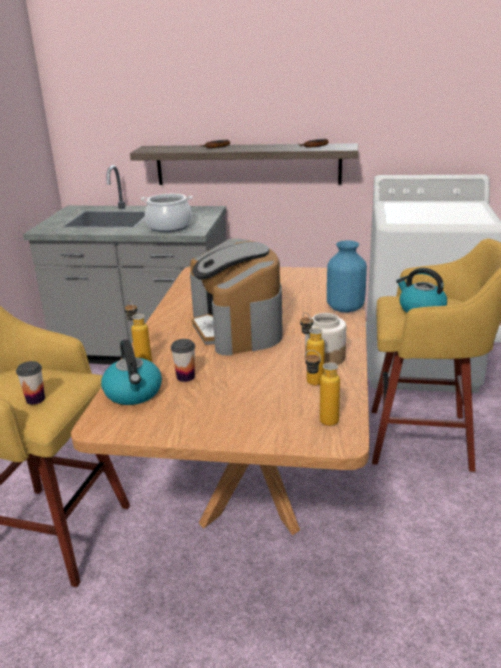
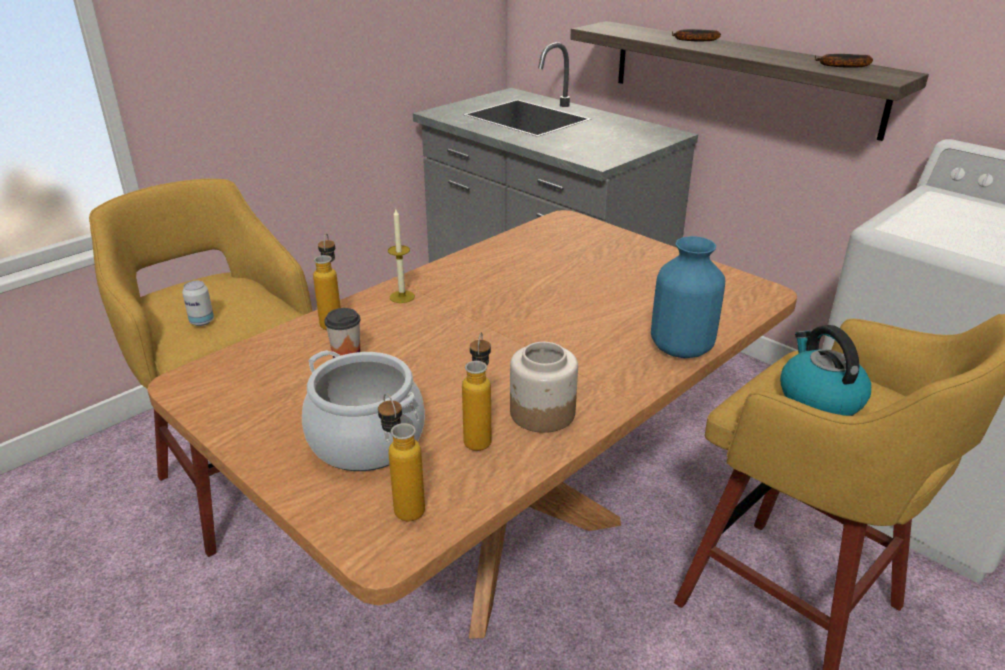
camera: 35 degrees right, 5 degrees up
(35, 399) = (202, 321): cup -> can
(134, 393) = (271, 358): kettle -> none
(164, 336) = (402, 297): none -> candle
(169, 227) = (578, 146): cooking pot -> cooking pot (366, 441)
(238, 328) = (498, 320): coffee machine -> none

